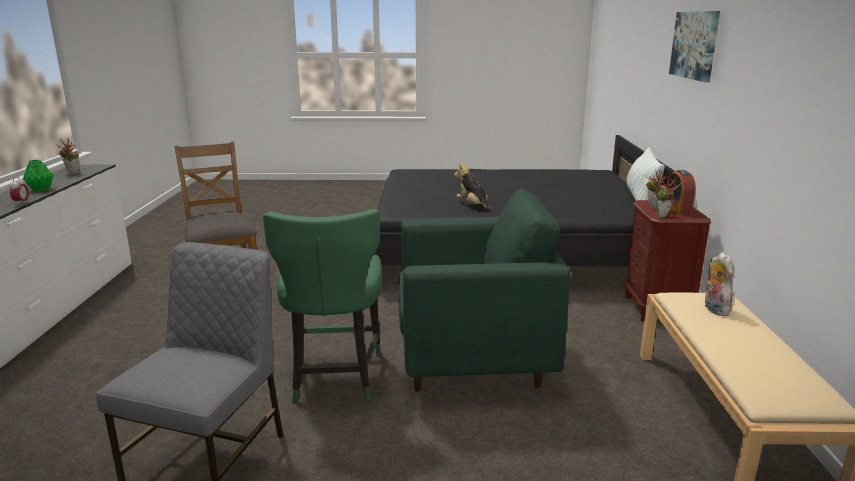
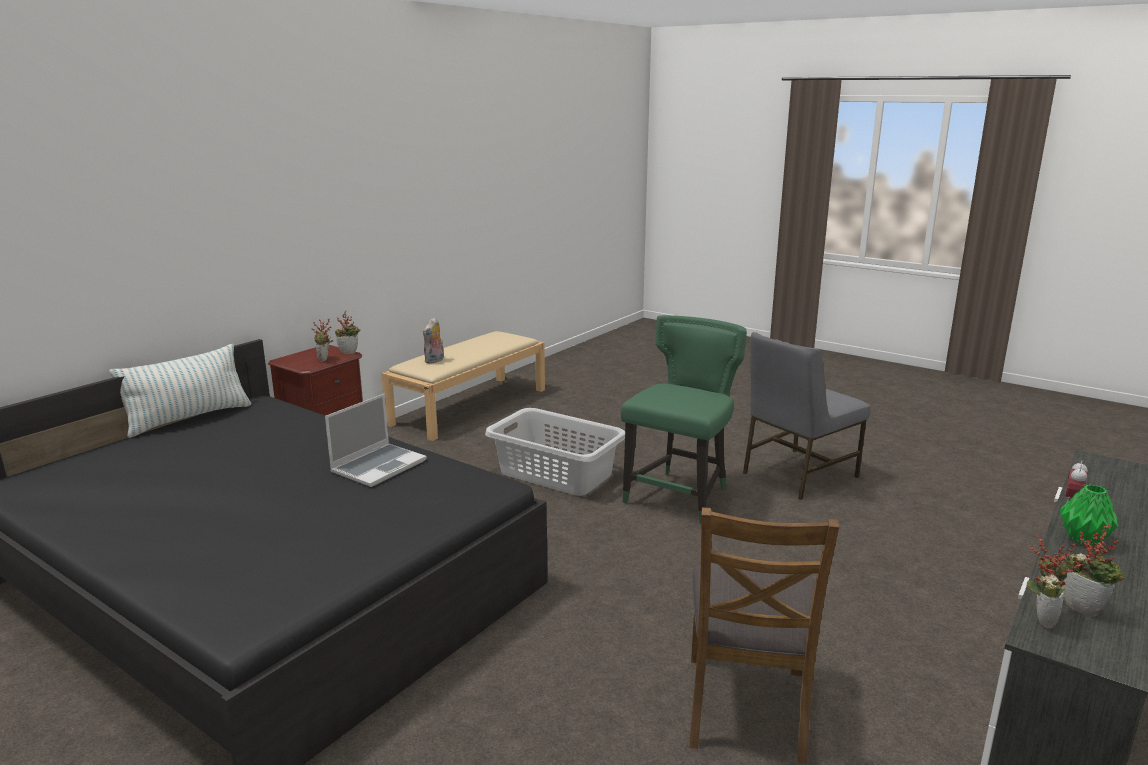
camera: 145 degrees left, 0 degrees up
(94, 169) = (1041, 618): none -> potted plant
(473, 206) = (379, 466): plush toy -> laptop
(473, 362) = (555, 473): green armchair -> grey laundry basket
(677, 209) = (314, 355): alarm clock -> none
(695, 45) = (195, 198): picture -> none

